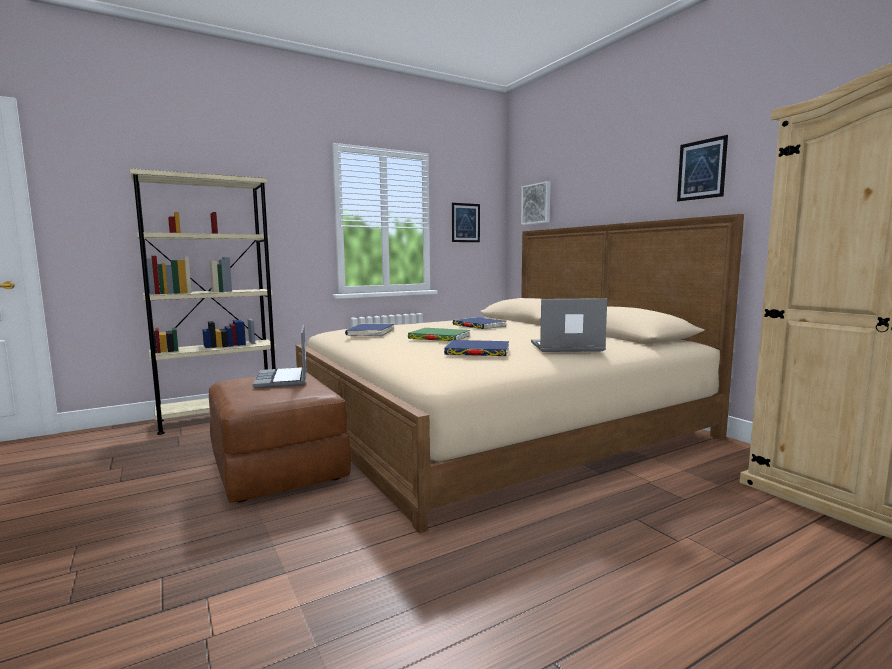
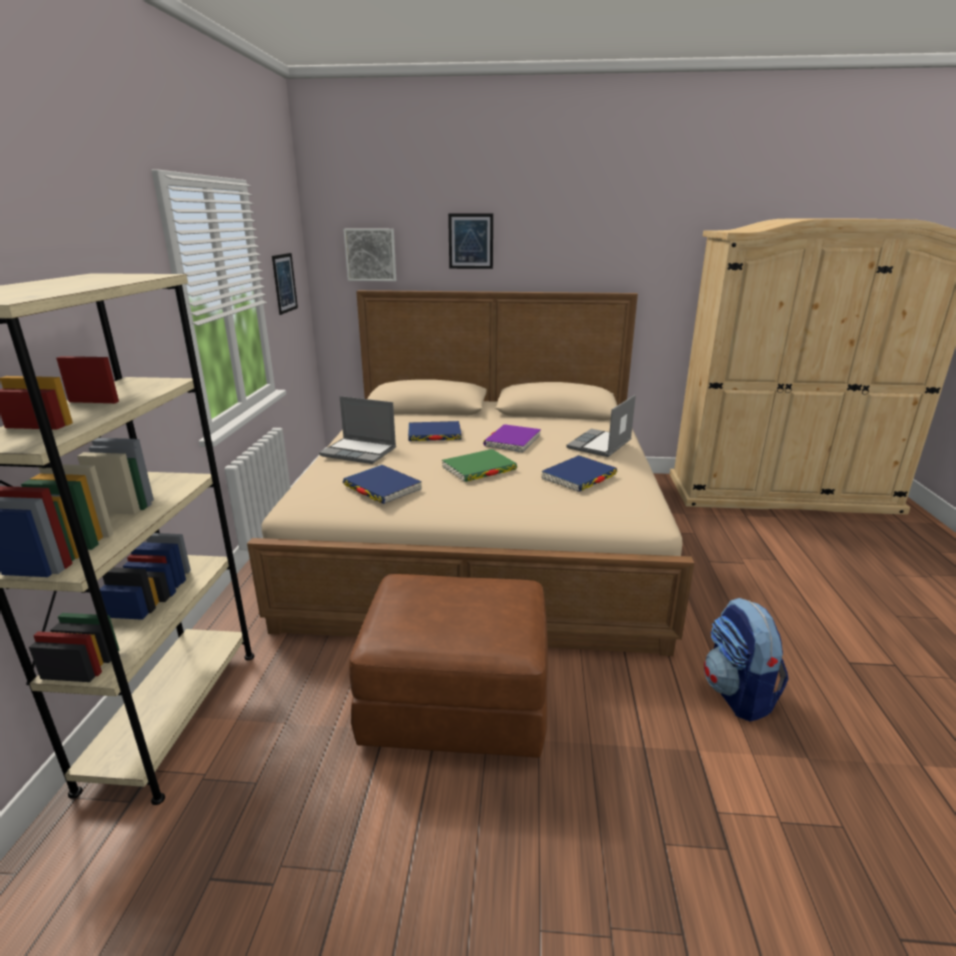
camera: 55 degrees left, 15 degrees up
(283, 379) = (436, 596): laptop -> laptop (360, 452)
(391, 580) = (737, 694): none -> backpack
(511, 335) = (512, 441): none -> purple book
(701, 169) = (595, 247): picture -> picture (471, 241)

